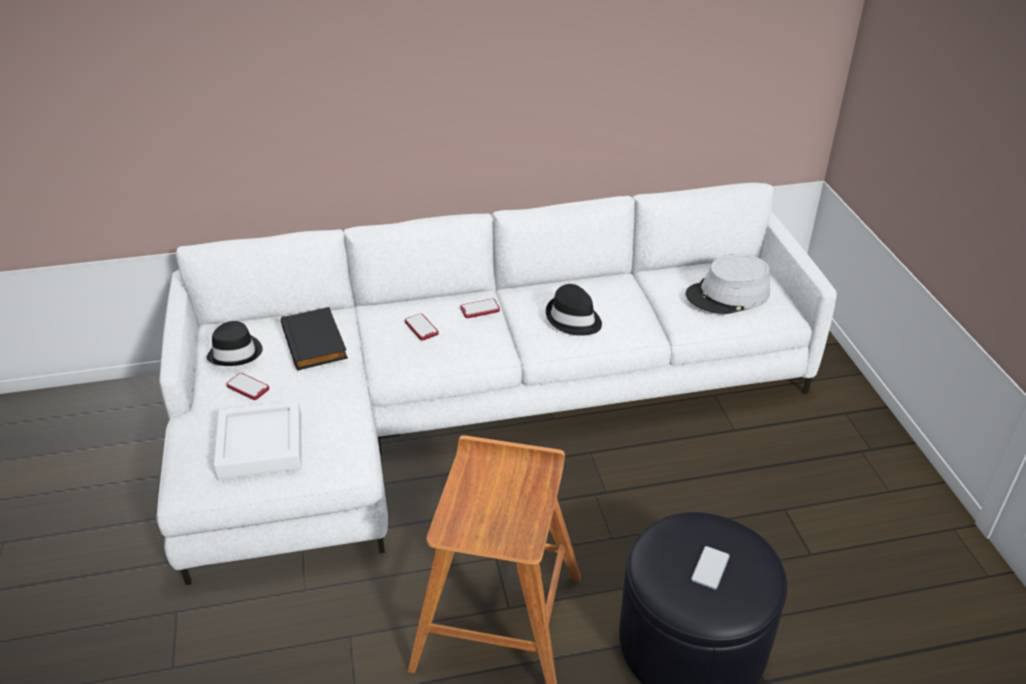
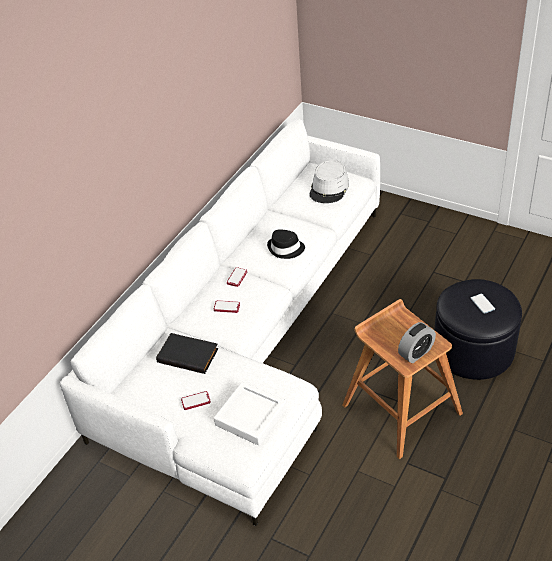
camera: 45 degrees left, 5 degrees up
(236, 352) = (158, 393): black hat -> none
(482, 528) = (416, 353): none -> alarm clock

